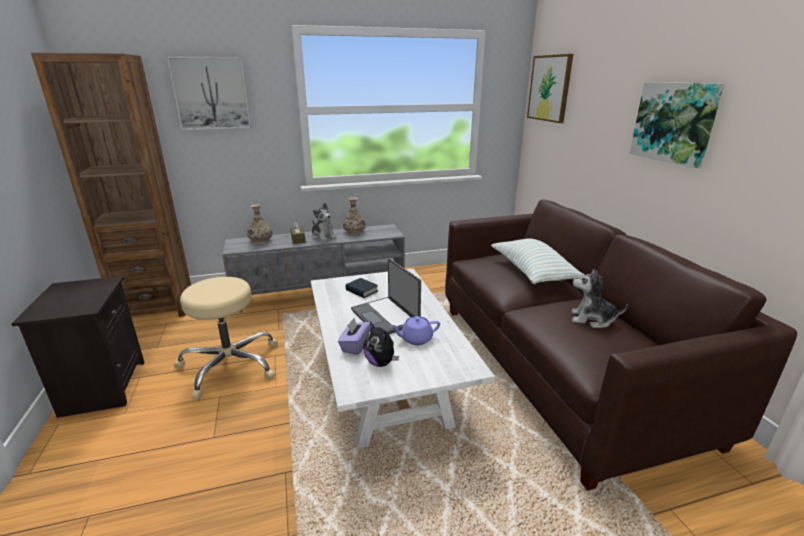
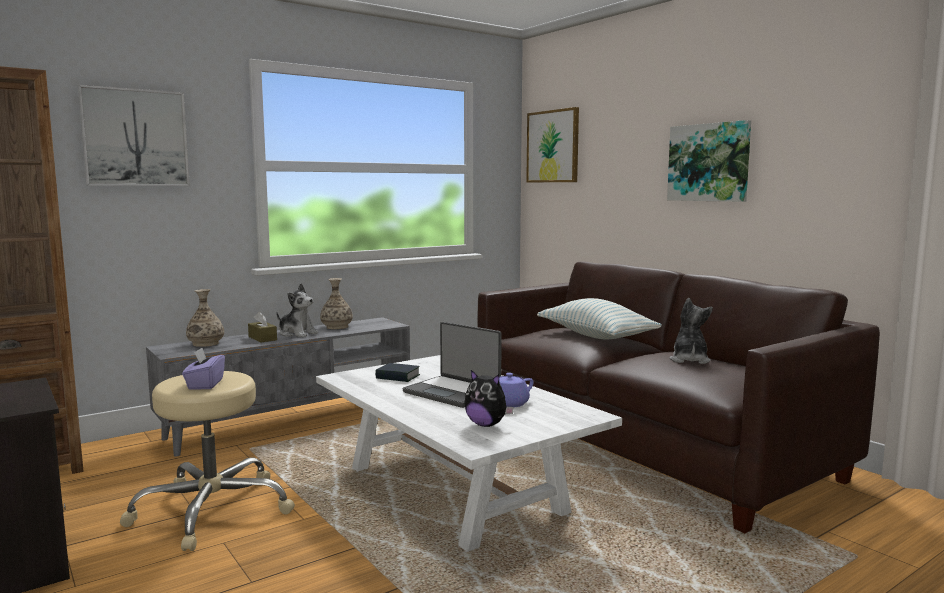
camera: 20 degrees left, 15 degrees down
(355, 345) = (440, 417): purple tissue box -> purple tissue box (205, 384)
(592, 319) = (689, 360): plush toy -> plush toy turned 105 degrees clockwise

